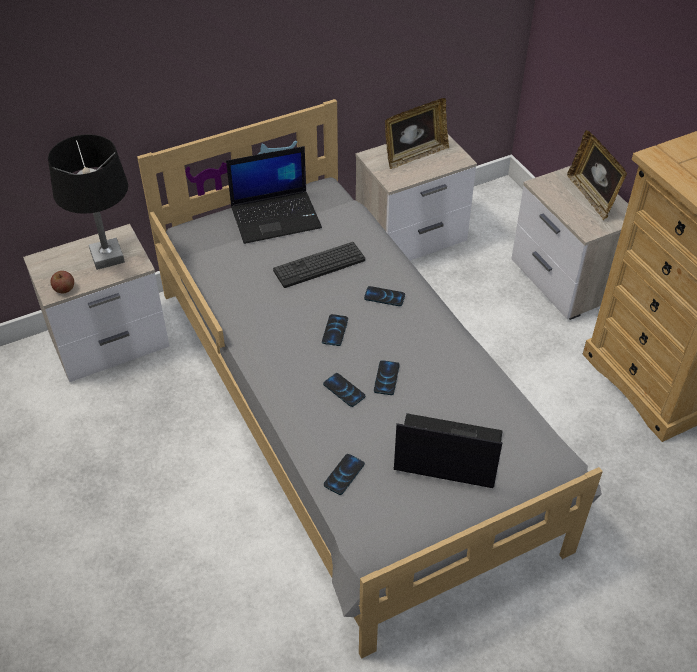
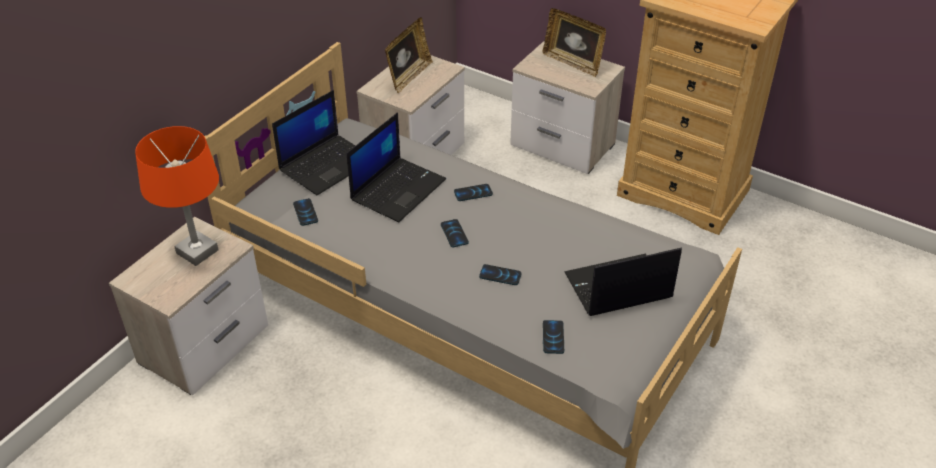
camera: 30 degrees left, 5 degrees down
(64, 289) = (177, 294): apple -> none
(107, 257) = (197, 251): black table lamp -> orange table lamp
(319, 265) = (398, 189): keyboard -> laptop
(386, 378) = (526, 253): phone -> phone (305, 212)

